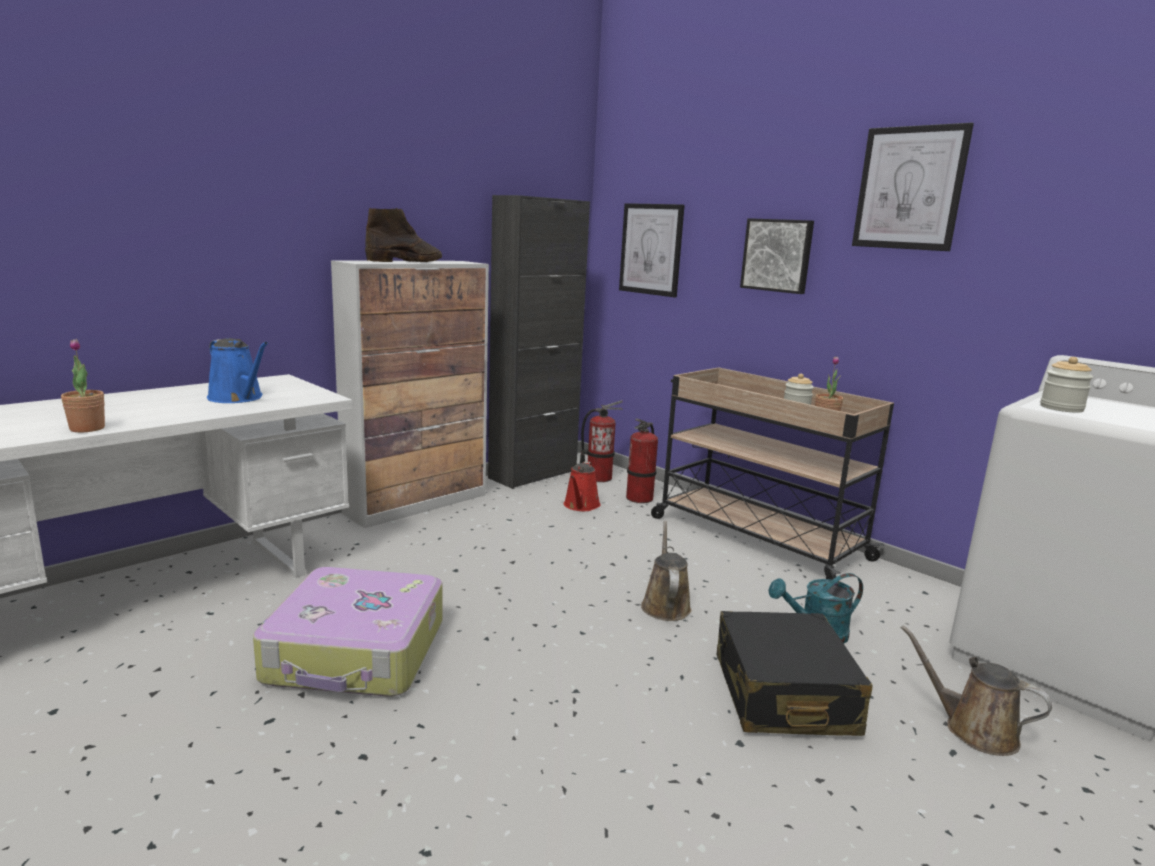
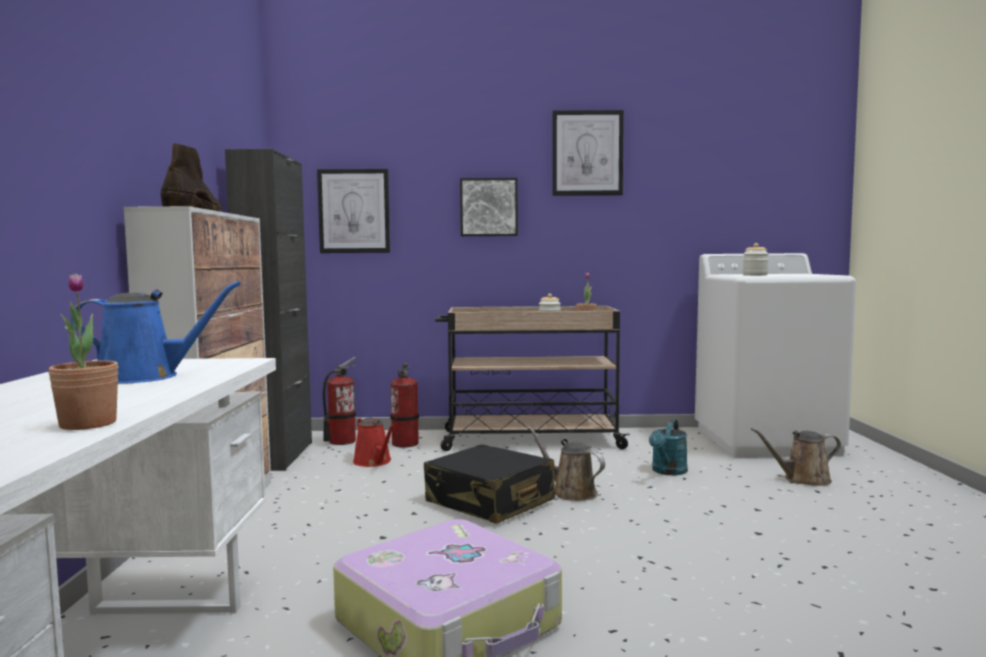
camera: 45 degrees left, 10 degrees down
(783, 694) = (720, 503): black suitcase -> black suitcase (489, 502)

